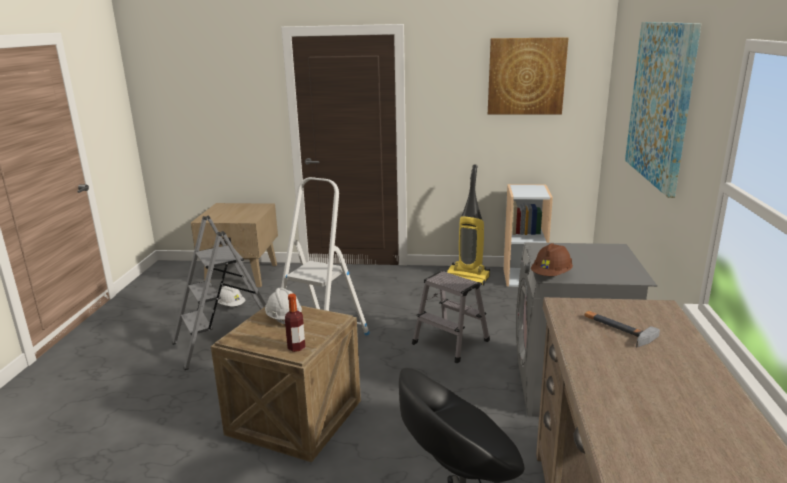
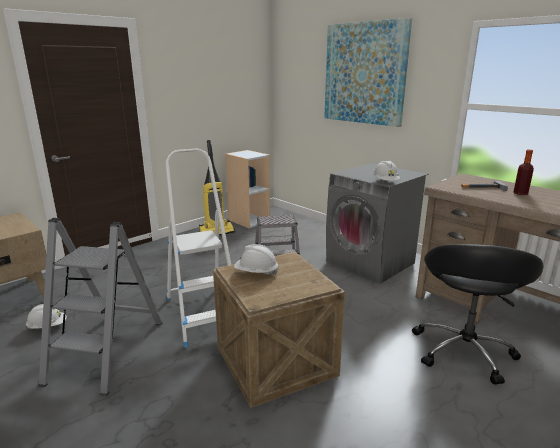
camera: 50 degrees left, 0 degrees up
(296, 347) = (313, 283): bottle -> bottle (520, 193)
(526, 76) = (227, 68): picture -> none
(551, 275) = (385, 182): brown hard hat -> white hard hat

